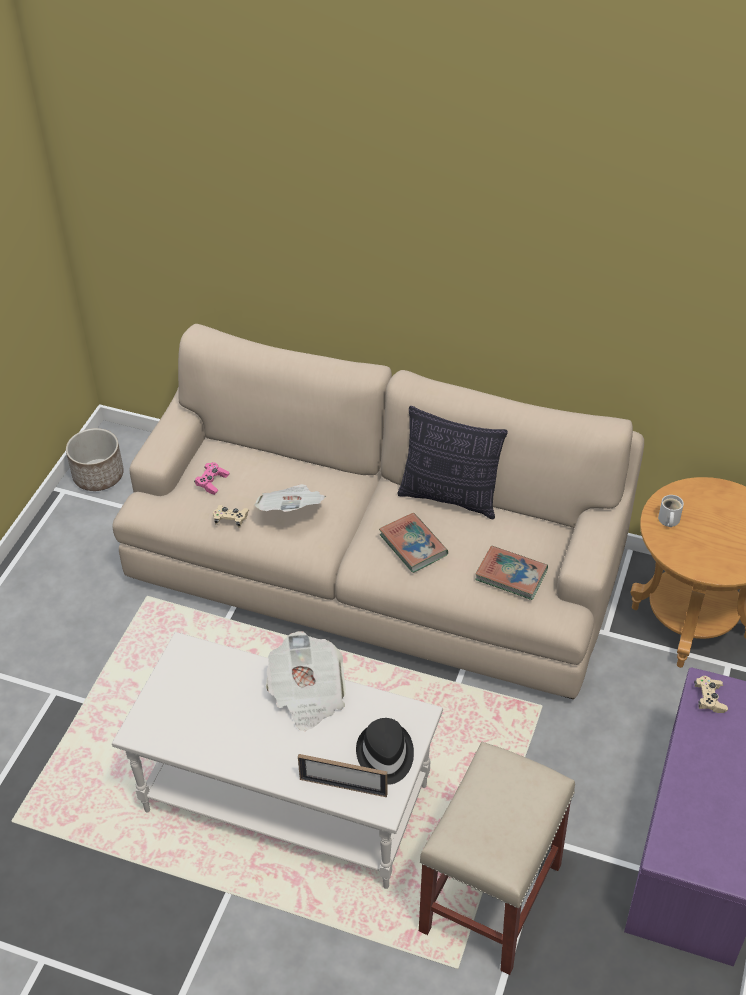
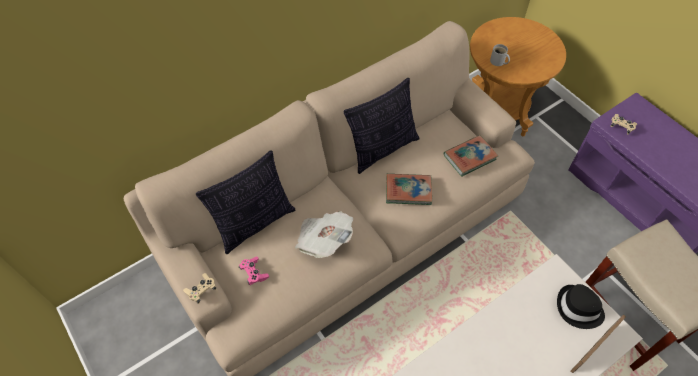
camera: 55 degrees left, 10 degrees up
(98, 475) = (118, 348): planter -> none
(231, 519) = (300, 282): beige game controller -> beige game controller (201, 290)
(266, 452) = (255, 223): none -> pillow
(307, 695) = (501, 325): newspaper -> none

